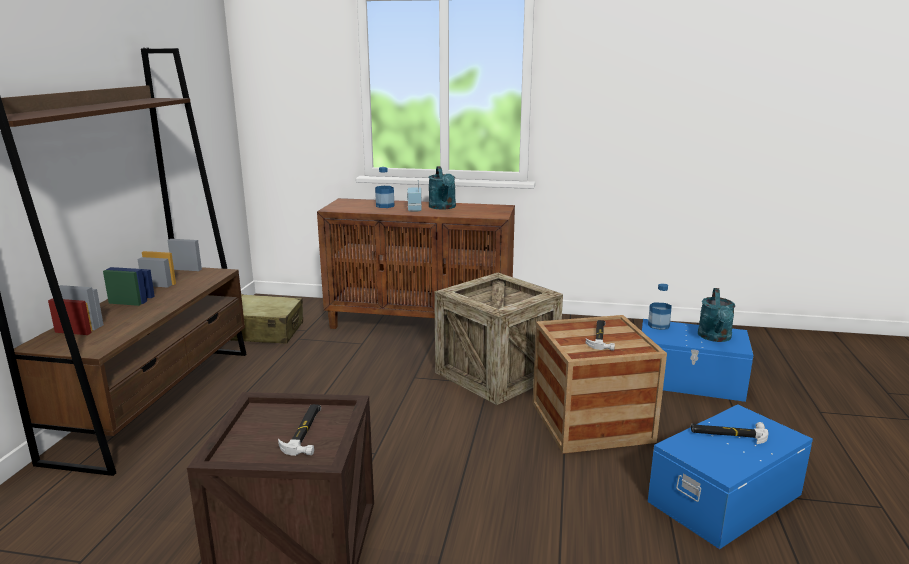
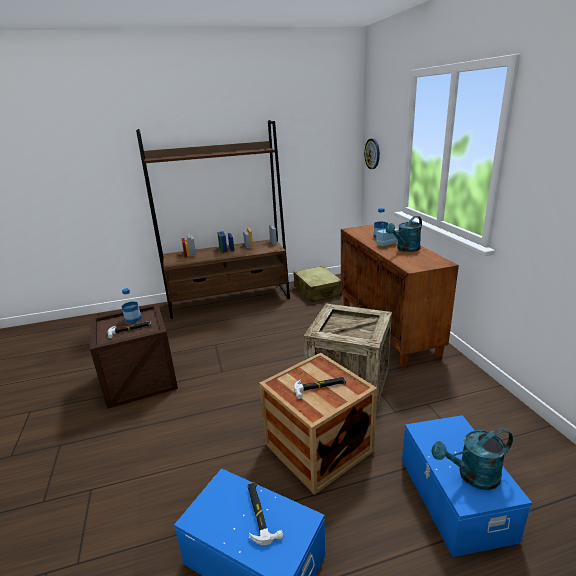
camera: 65 degrees right, 5 degrees up
(270, 106) = (372, 153): none -> wall clock
(658, 325) = (456, 428): bottle -> bottle (133, 319)

